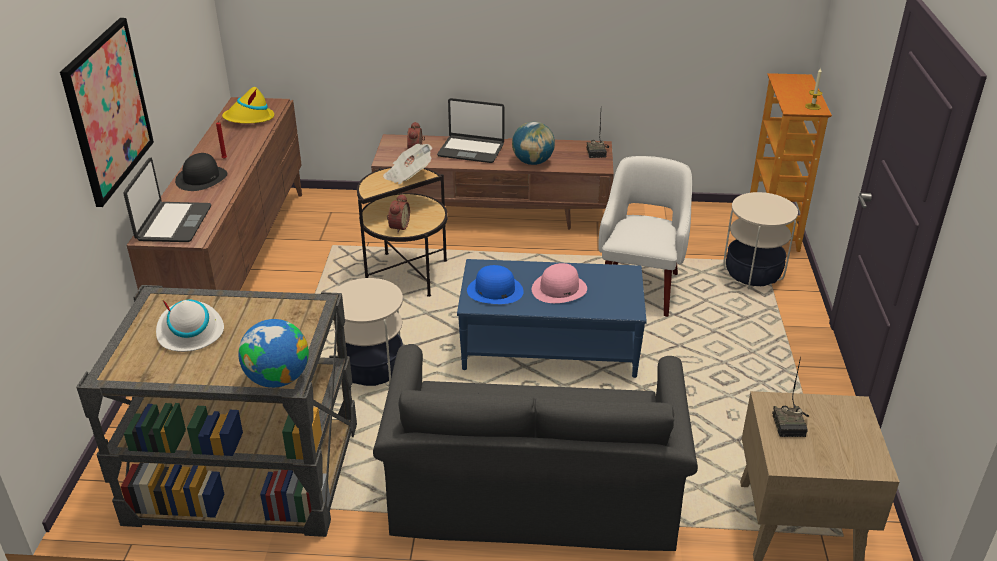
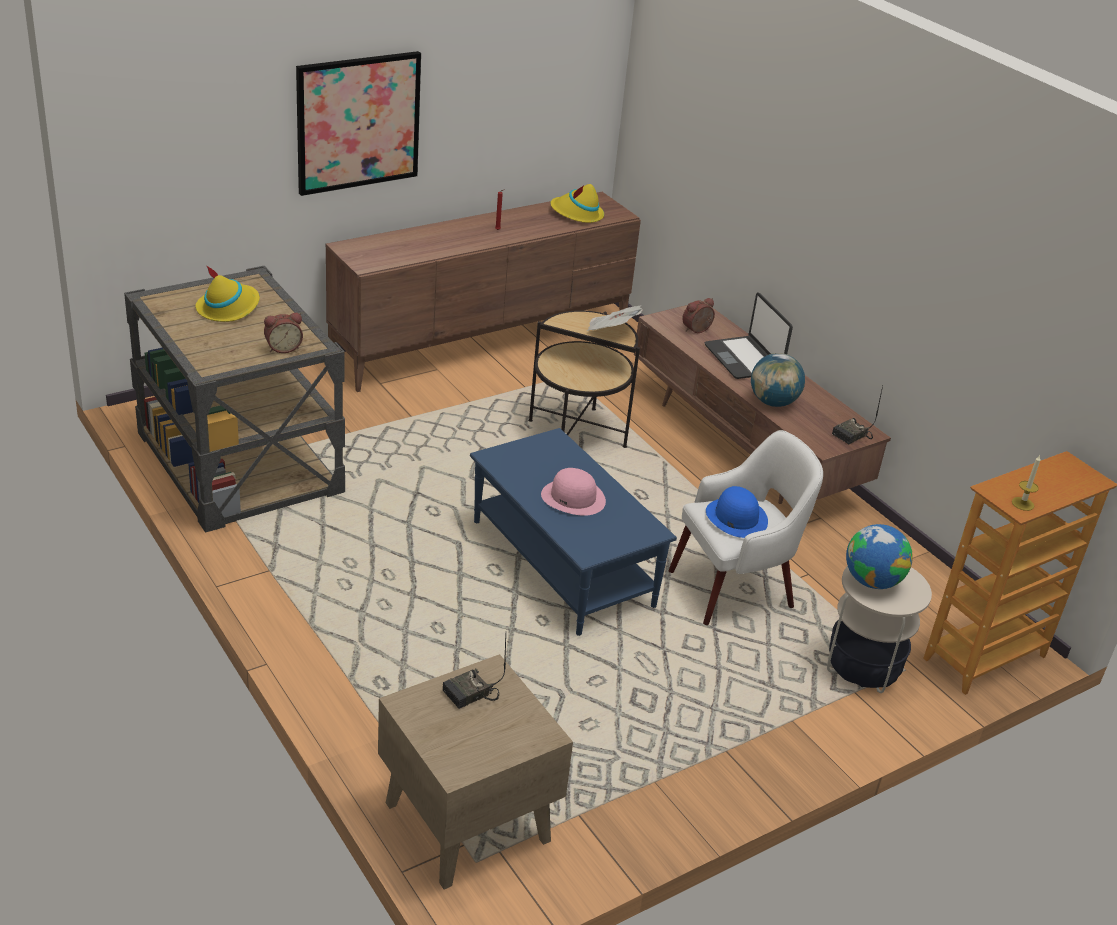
camera: 50 degrees right, 0 degrees up
(173, 223) = (375, 249): laptop -> none
(190, 331) = (228, 308): white hat -> yellow hat
(201, 178) = (455, 233): black hat -> none
(277, 379) = (206, 365): globe -> globe (872, 581)
(372, 371) = (420, 472): beige side table -> none
(398, 227) = (561, 371): alarm clock -> alarm clock (283, 348)
(494, 290) = (527, 461): blue hat -> blue hat (736, 517)
(534, 491) = (353, 626): grey sofa -> none

